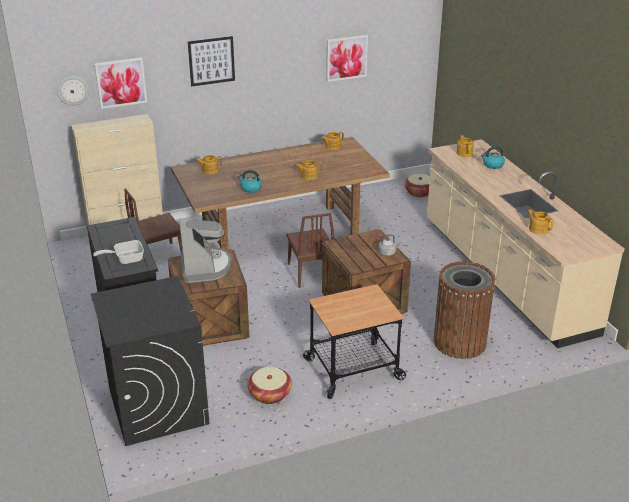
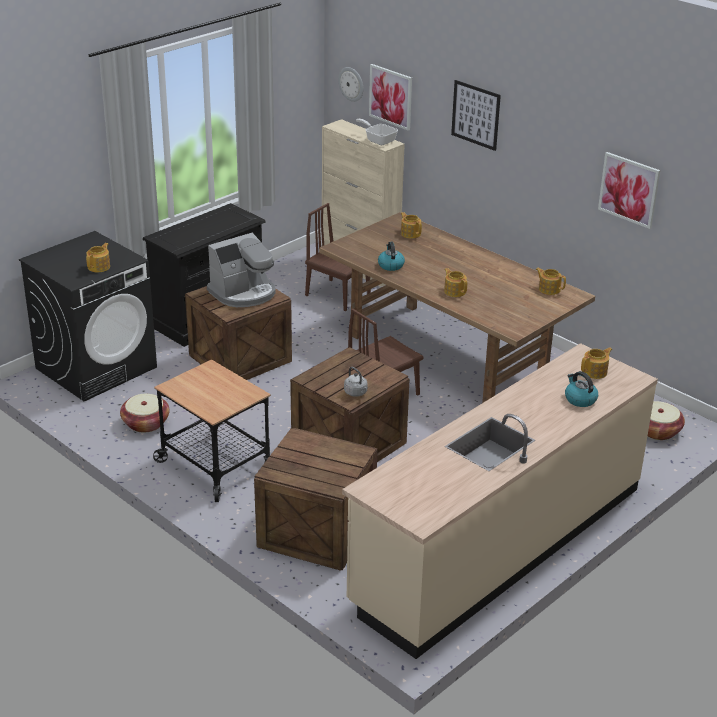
camera: 65 degrees right, 0 degrees up
(125, 259) = (182, 236): frying pan -> frying pan (378, 140)
(459, 342) = (316, 532): brown trash can -> crate
(538, 229) = (420, 460): teapot -> teapot (99, 267)

